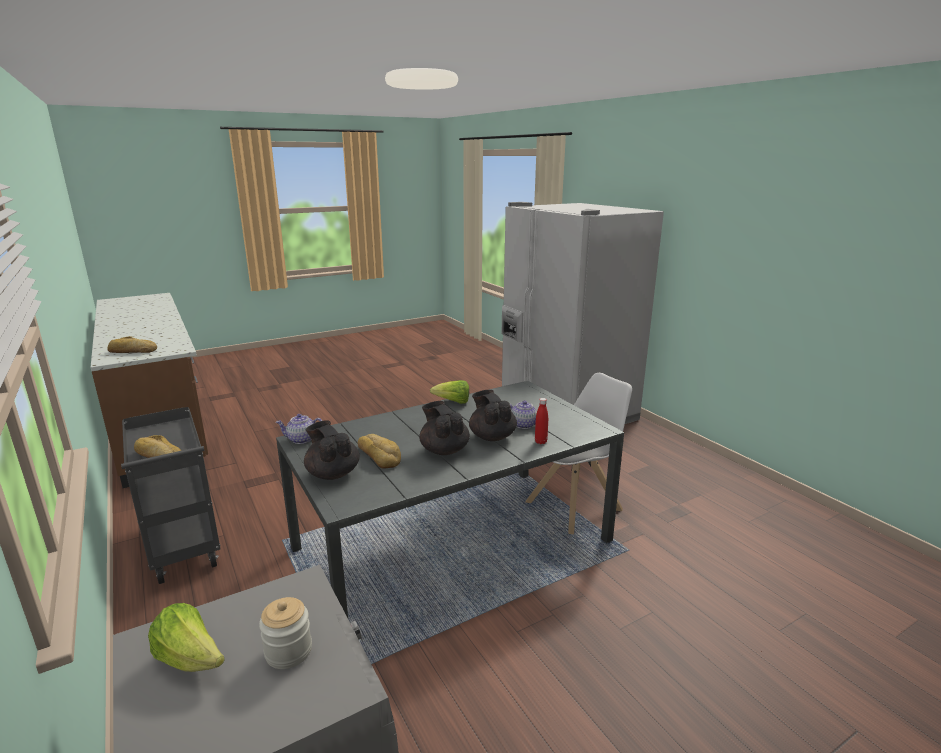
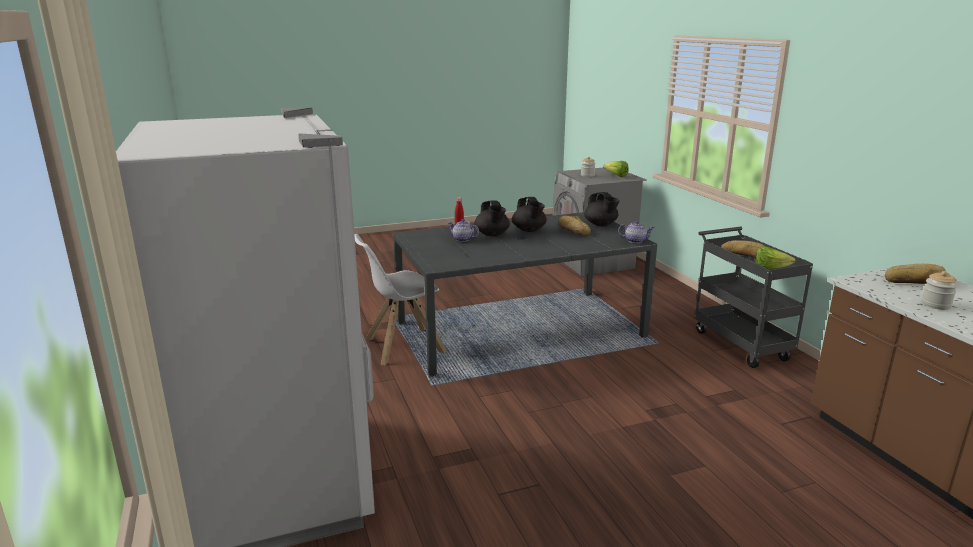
camera: 170 degrees left, 0 degrees up
(160, 338) = (935, 305): none -> jar
(453, 402) = (514, 257): lettuce -> lettuce (770, 268)

